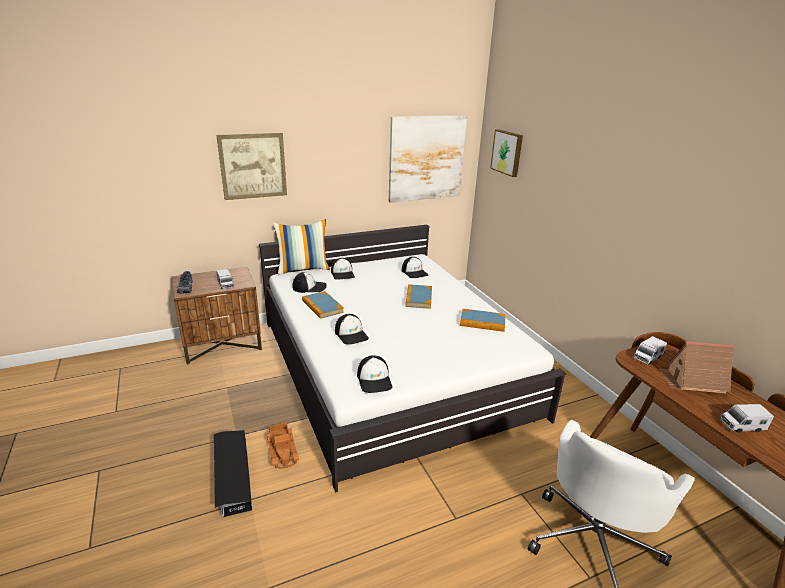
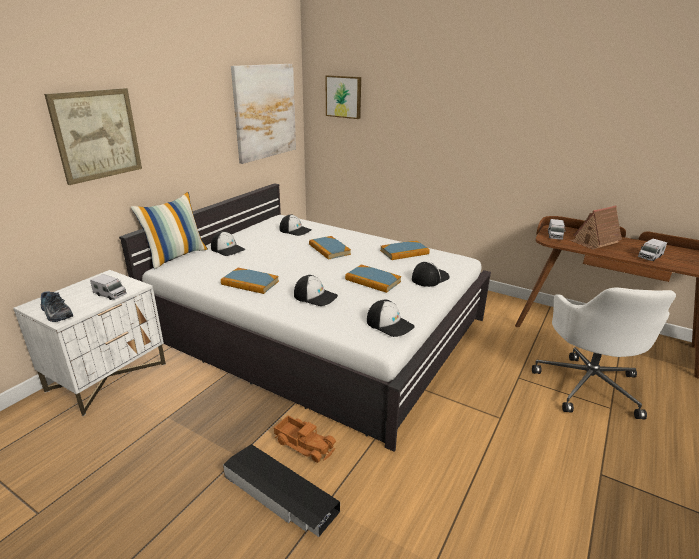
camera: 35 degrees left, 0 degrees up
(223, 344) = (108, 377): brown nightstand -> white nightstand
(309, 287) = (210, 270): cap -> cap (429, 278)
(415, 338) = (373, 280): none -> book

